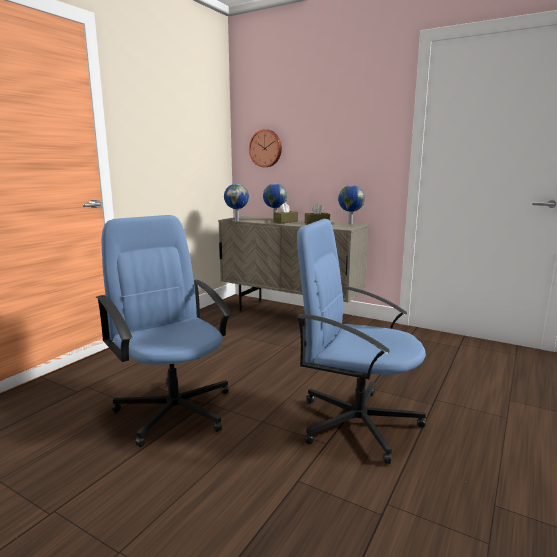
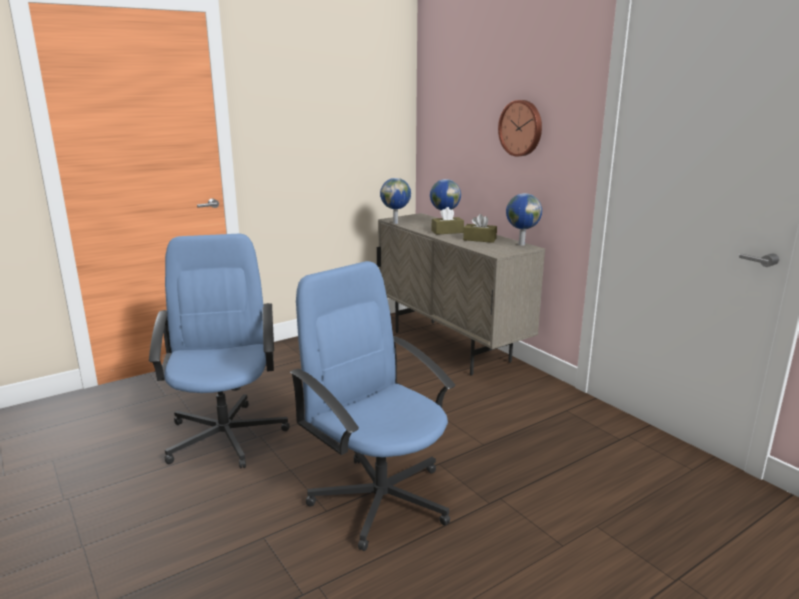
camera: 25 degrees right, 5 degrees up
(266, 148) = (448, 130): wall clock -> wall clock (521, 128)

